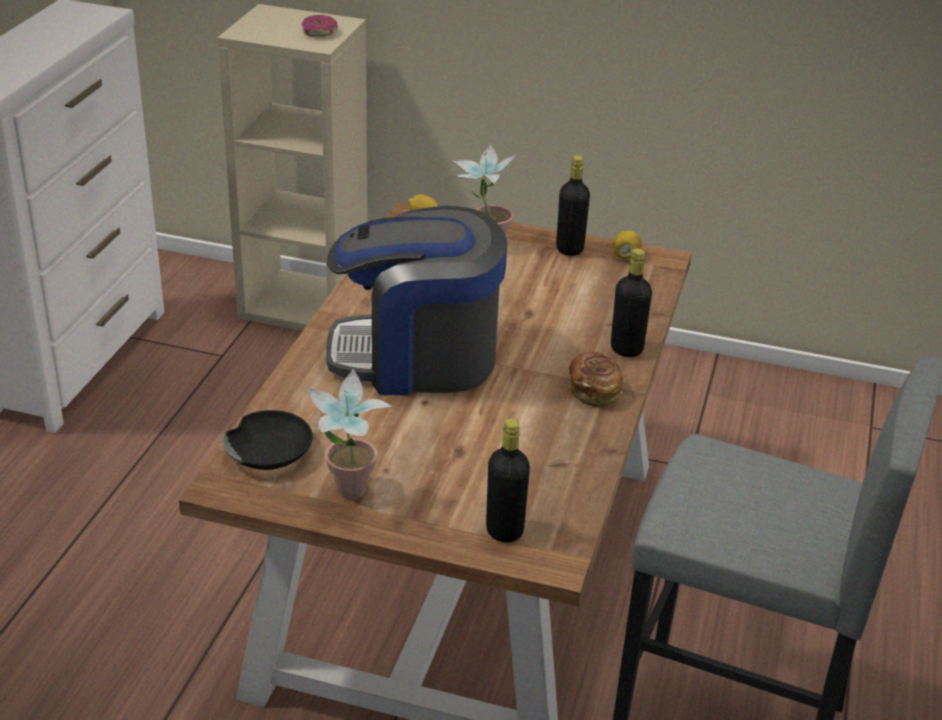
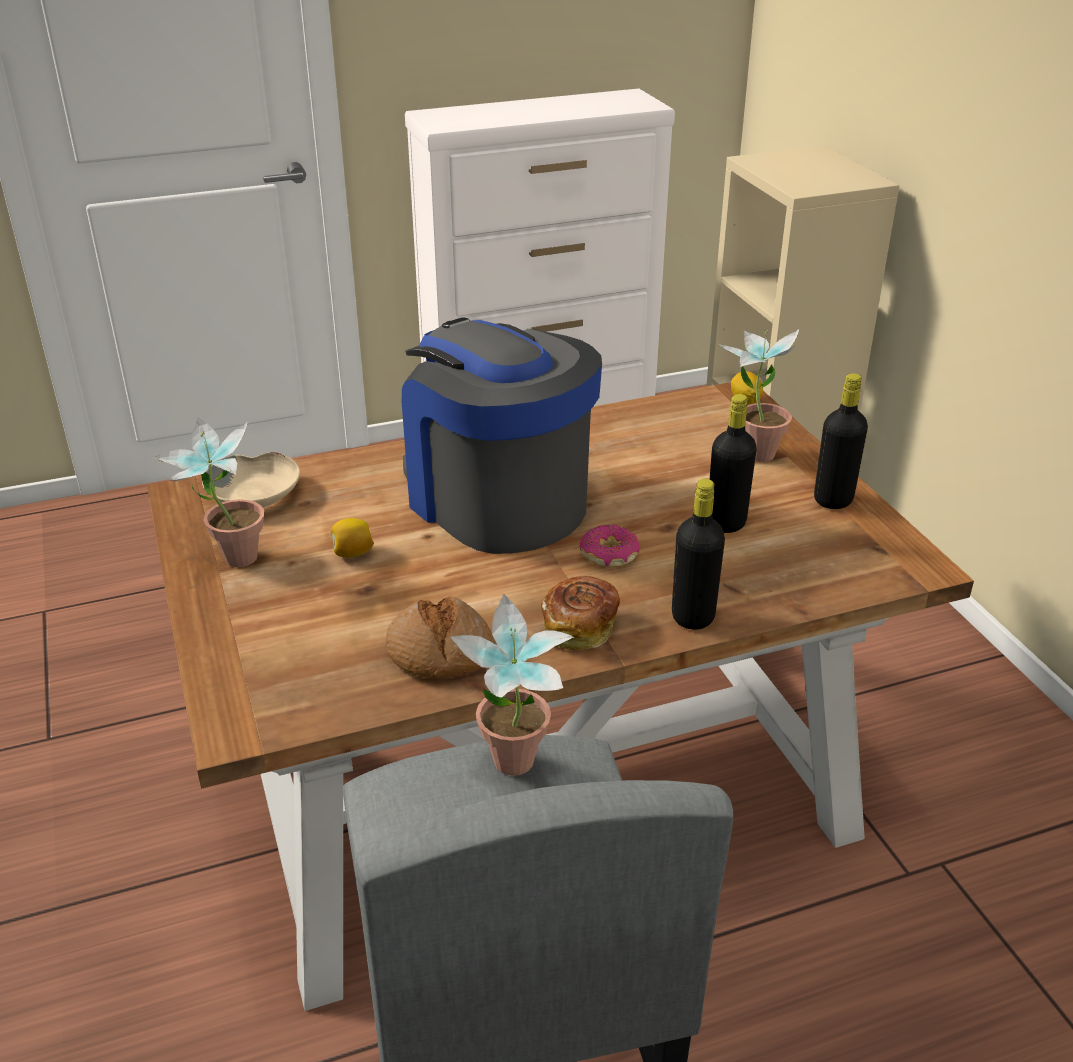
camera: 55 degrees right, 0 degrees up
(270, 452) = (256, 494): black bowl -> beige bowl
(320, 32) = (826, 180): donut -> donut (609, 555)
(504, 530) = (259, 673): black bottle -> black bottle (726, 523)
(562, 451) = (440, 653): none -> bread
(625, 256) = (883, 539): lemon -> lemon (352, 553)
(710, 468) = (515, 773): none -> potted plant

